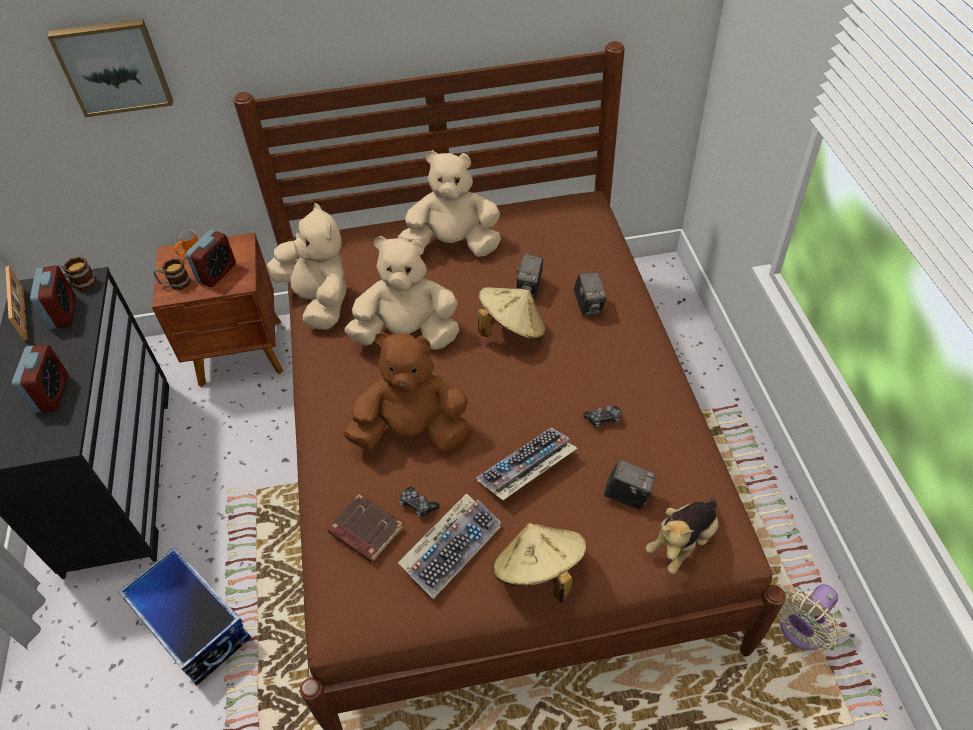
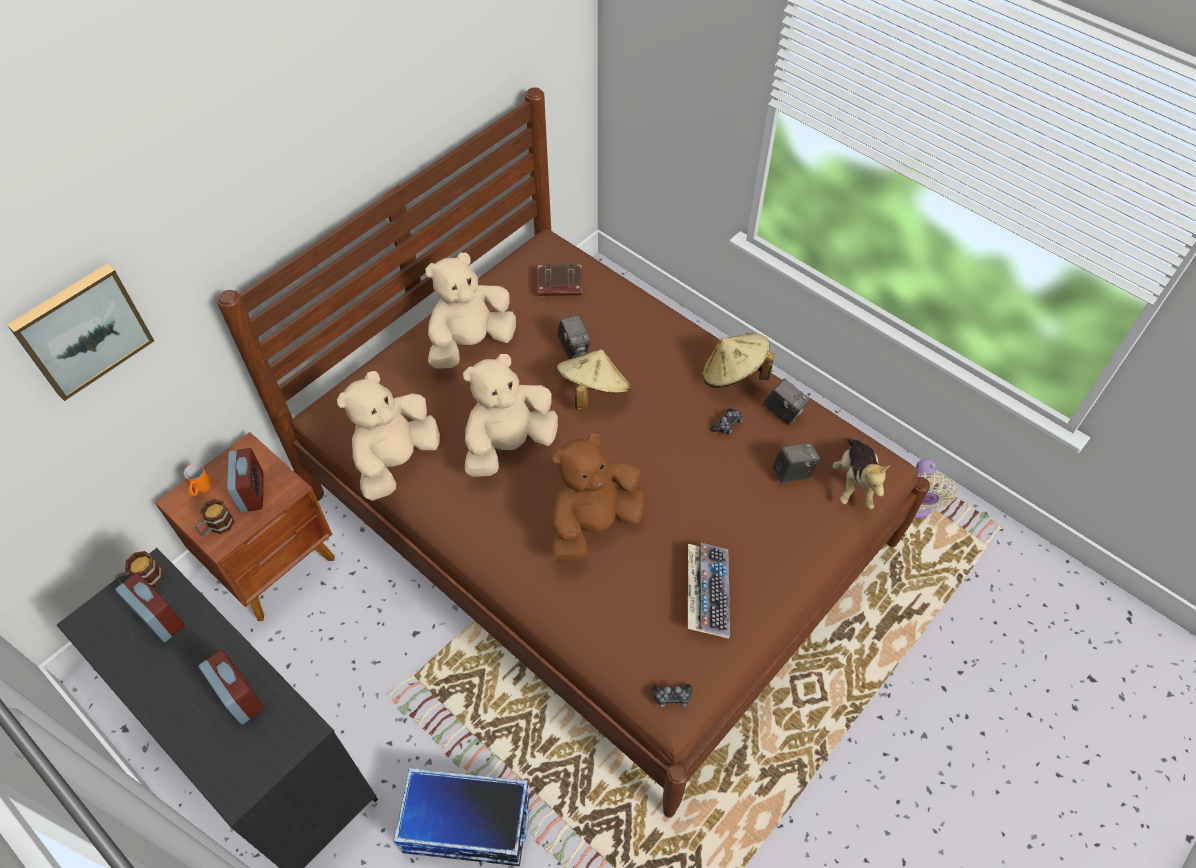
camera: 40 degrees left, 5 degrees up
(25, 313) = (114, 644): picture frame -> none
(319, 301) = (396, 461): beige plush toy -> beige plush toy turned 75 degrees counterclockwise
(365, 531) = (630, 625): brown book -> brown book (559, 284)
(417, 505) = (652, 578): game controller -> game controller (672, 697)
(526, 470) = (707, 499): keyboard -> none
(539, 571) = (782, 567): beige hat -> beige hat (733, 375)
(589, 305) = (634, 338): camera -> camera (783, 412)

